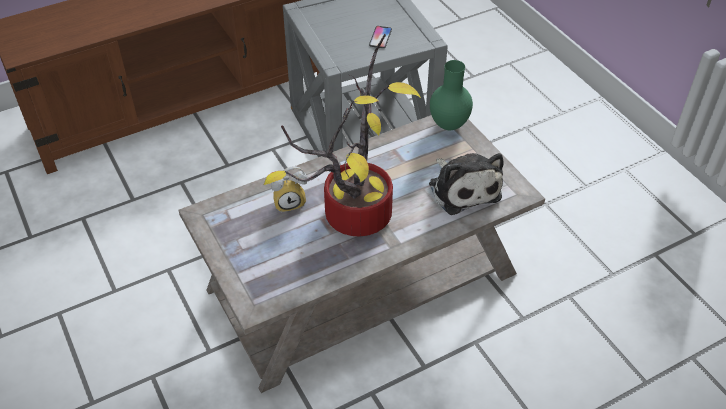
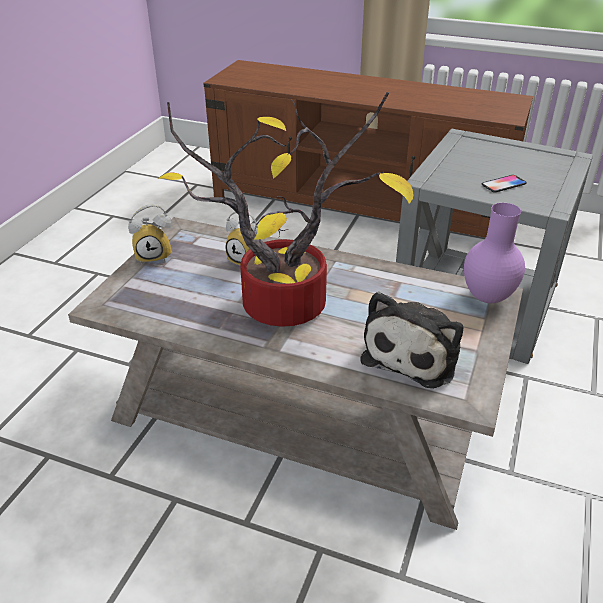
camera: 50 degrees right, 10 degrees down
(222, 247) = (155, 255): none -> alarm clock
(450, 125) = (488, 298): green vase -> purple vase

